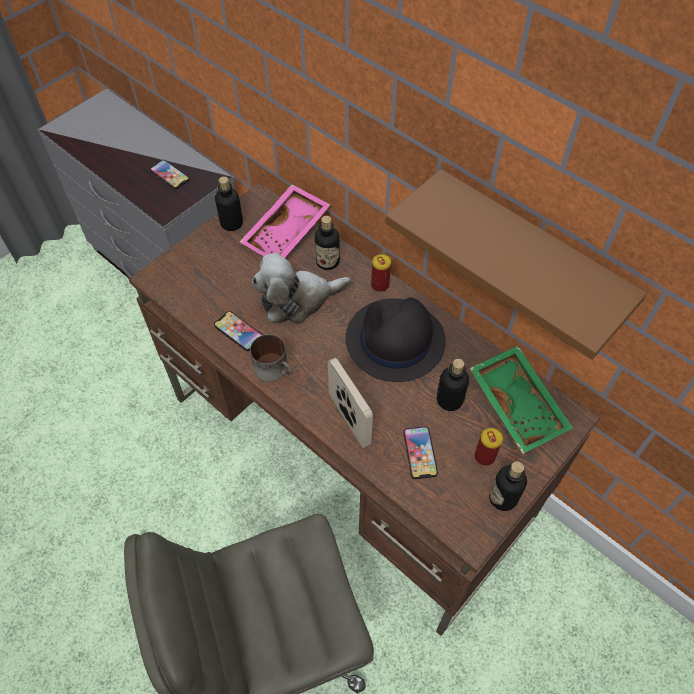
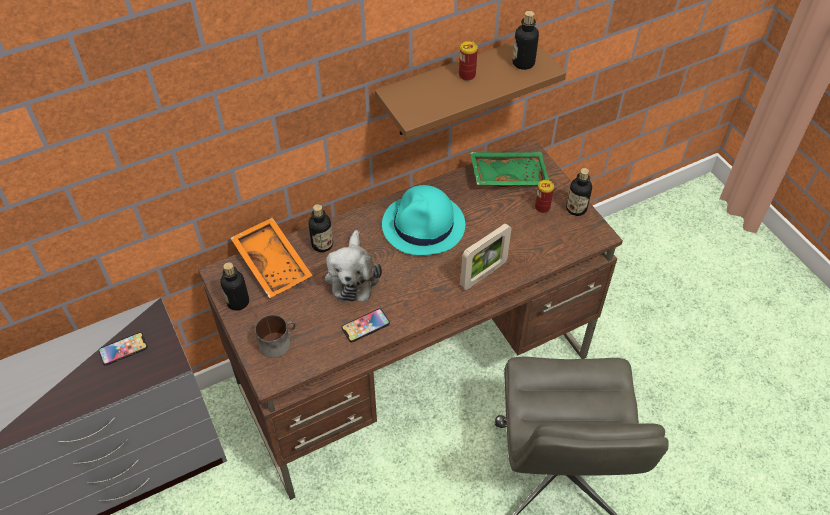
camera: 70 degrees left, 5 degrees down
(275, 368) = (415, 309): mug -> mug (278, 341)
(287, 233) = (274, 263): pink tray -> orange tray
(349, 420) = (483, 274): picture frame -> picture frame turned 150 degrees clockwise
(380, 285) = (365, 218): can -> can (467, 75)
(394, 341) = (424, 226): black hat -> turquoise hat
(420, 453) = (526, 241): phone -> none
(449, 400) = (490, 211): bottle -> bottle (523, 63)

